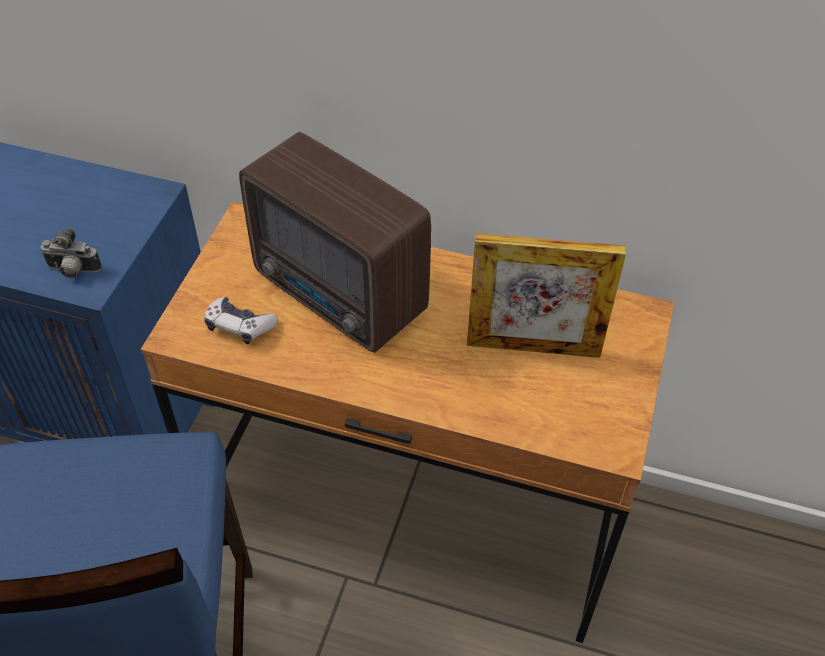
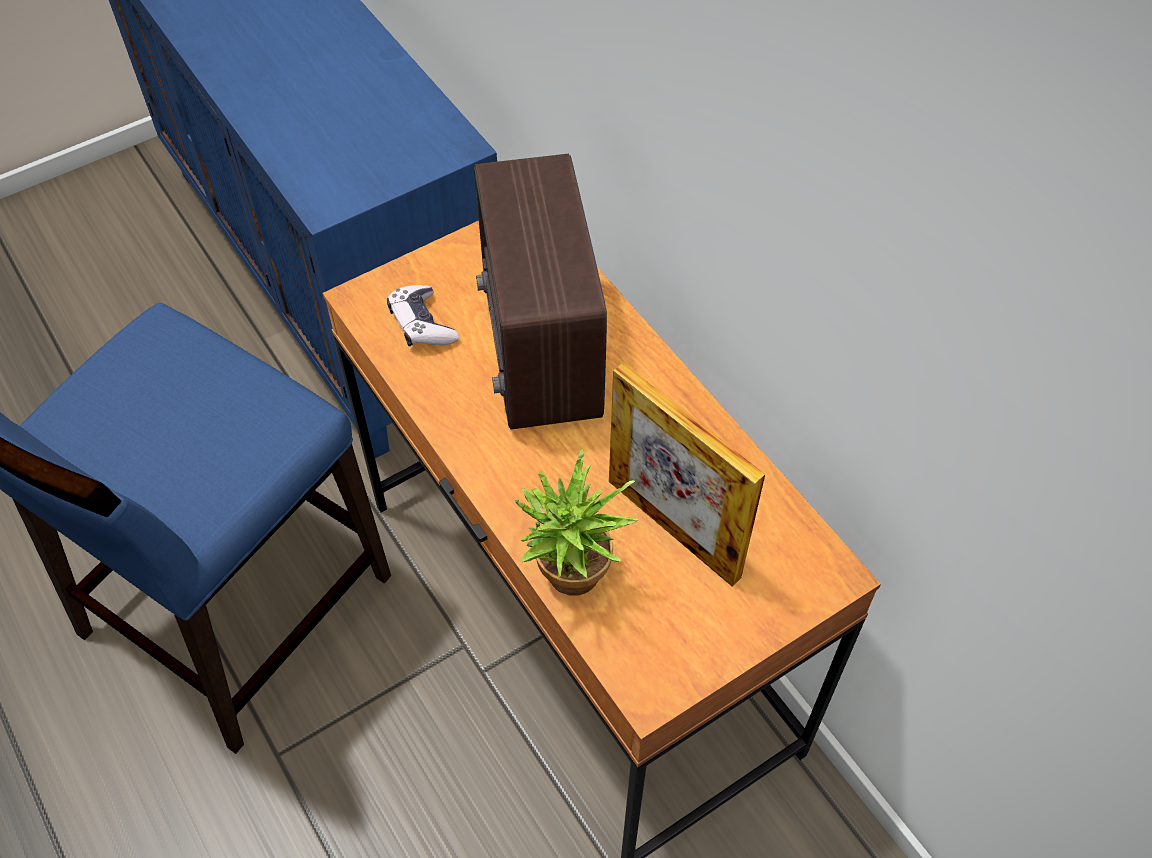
camera: 40 degrees right, 5 degrees up
(73, 271) = (324, 183): camera -> none
(507, 420) = (571, 583): none -> potted plant

